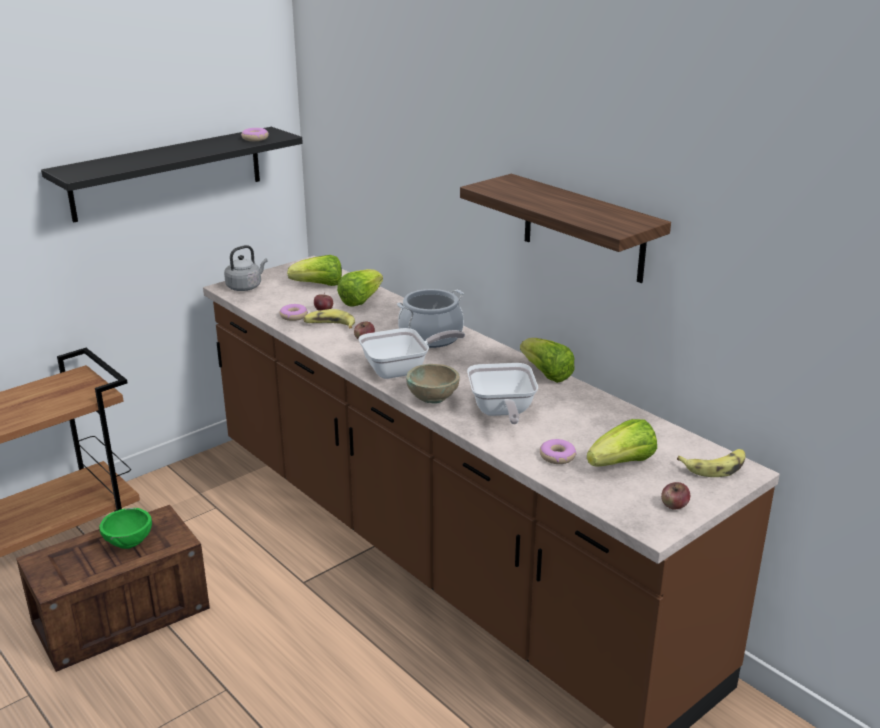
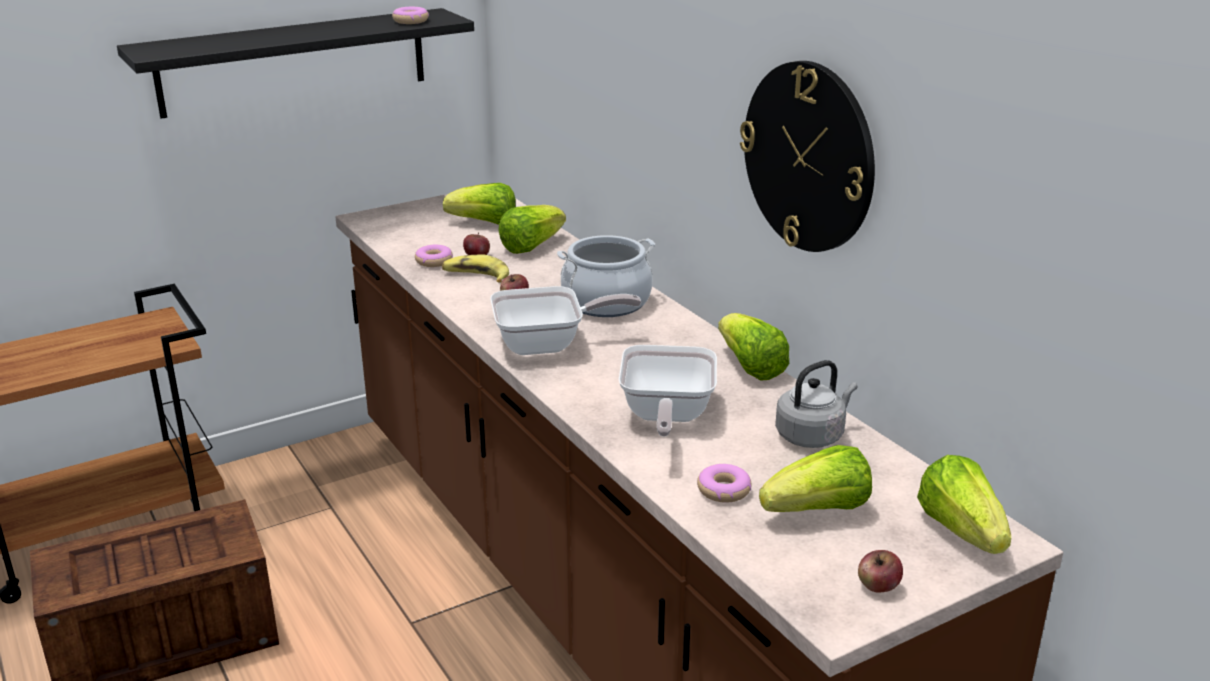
camera: 10 degrees right, 0 degrees up
(129, 543) = (176, 546): green bowl -> none
(245, 287) = (389, 219): grey kettle -> grey kettle (812, 435)
(432, 399) = (575, 389): beige bowl -> none
(583, 228) = (808, 157): shelf -> wall clock
(715, 467) = (961, 531): banana -> lettuce

